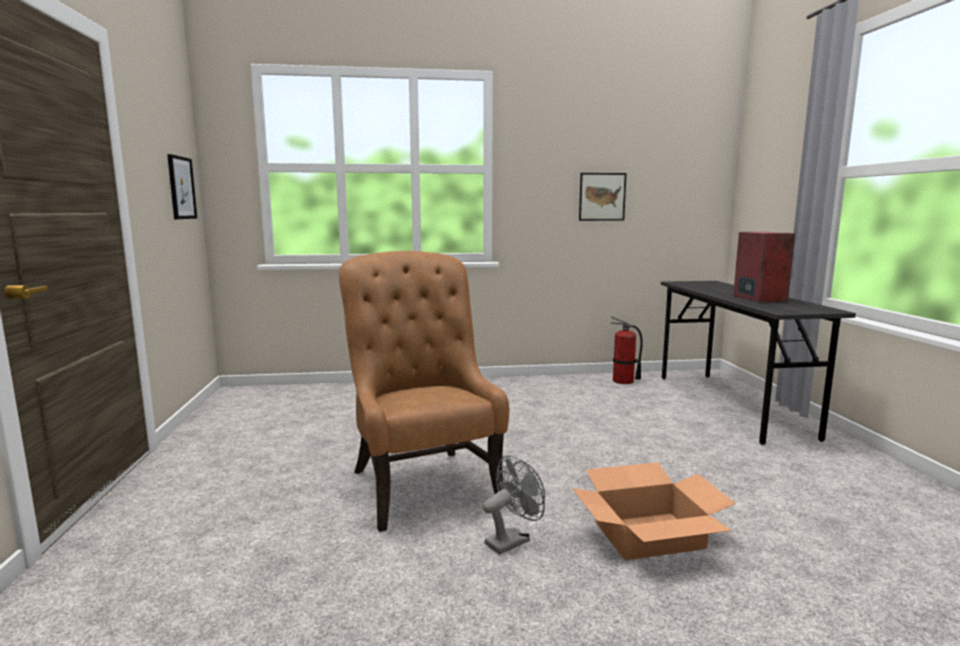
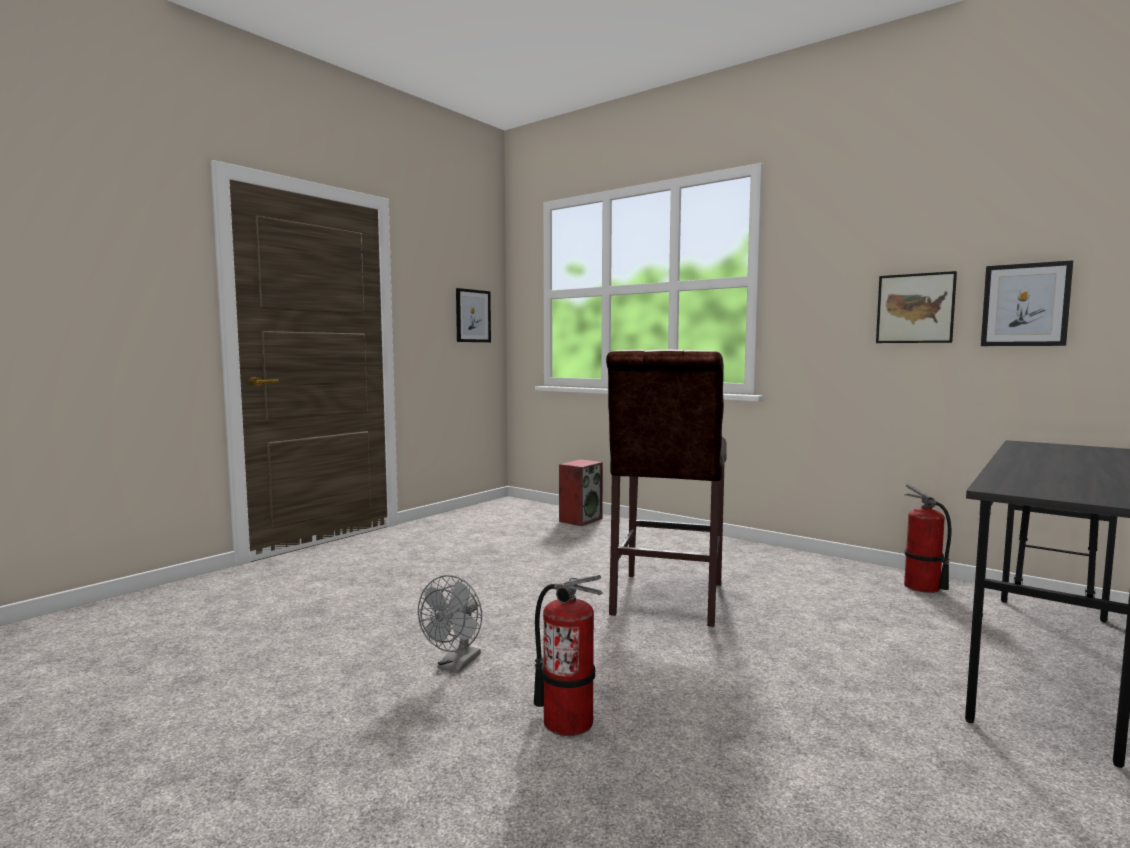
camera: 45 degrees right, 5 degrees down
(422, 485) = (485, 603): brown chair -> none
(512, 540) = (456, 665): grey fan -> grey fan turned 105 degrees clockwise
(532, 435) = (665, 601): none -> brown stool
(649, 535) = (568, 721): cardboard box -> fire extinguisher
(660, 197) = (1025, 305): none -> picture
(758, 298) = (1062, 473): speaker -> speaker (580, 520)

